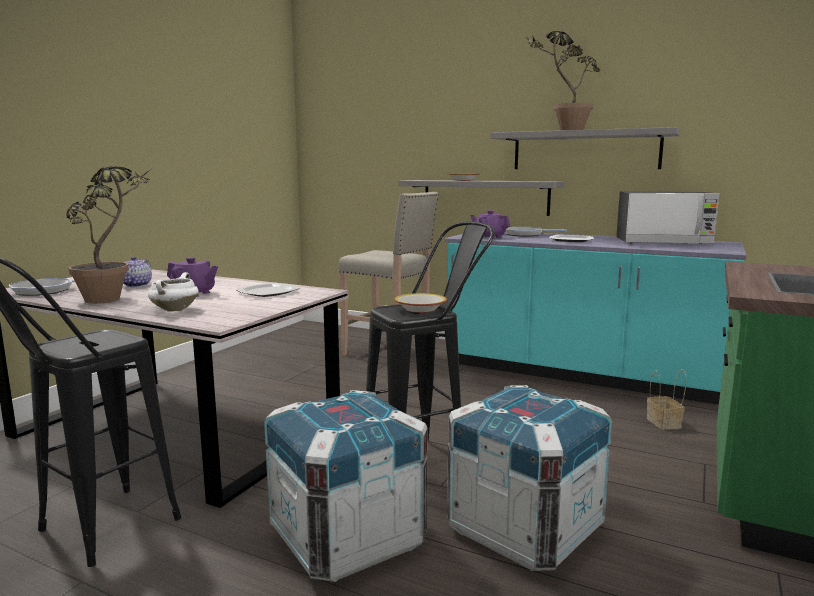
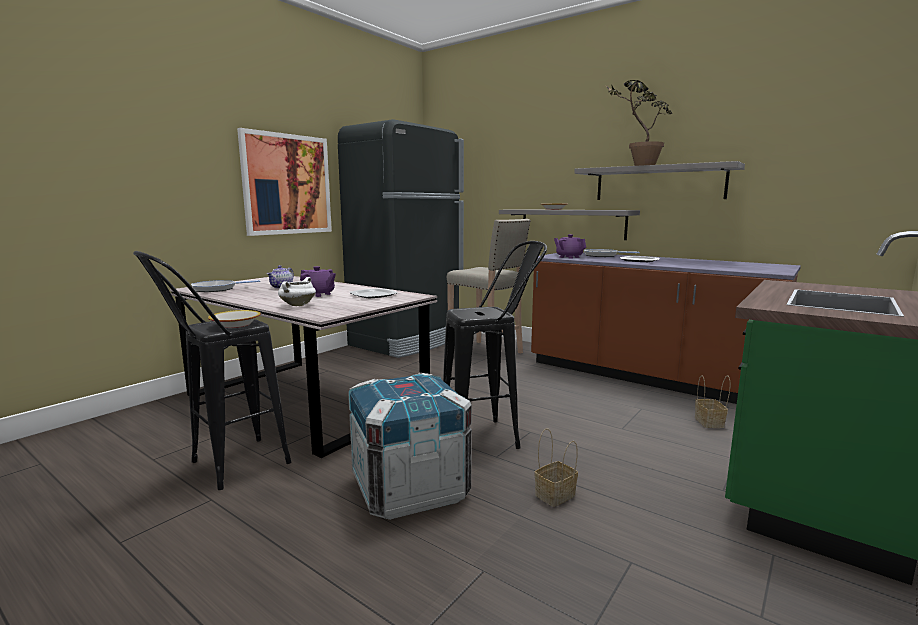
camera: 10 degrees right, 0 degrees up
(113, 297) = (260, 295): potted plant -> none
(130, 149) = (287, 184): none -> picture
(287, 345) = (407, 341): none -> black fridge
(420, 309) = (486, 312): bowl -> bowl (236, 325)
(524, 528) = (555, 496): crate -> basket
(580, 373) = (646, 377): turquoise counter -> brown counter
(663, 242) = (723, 263): microwave -> none

